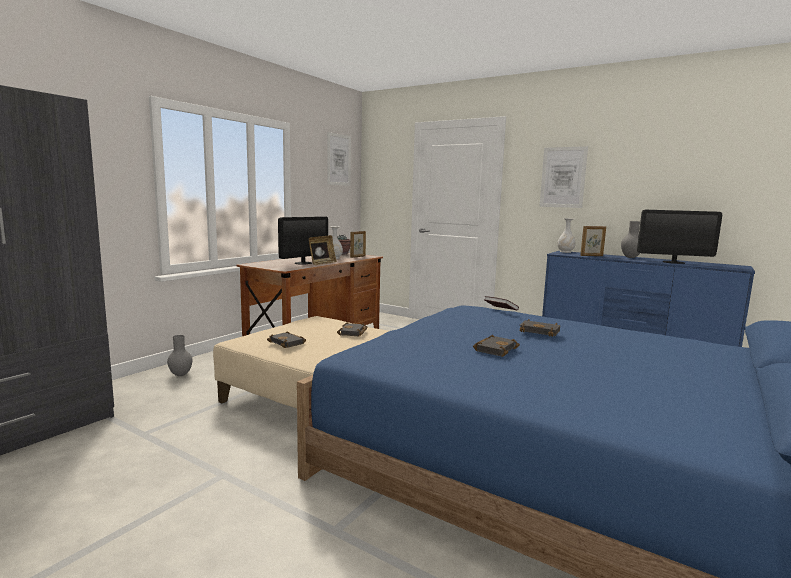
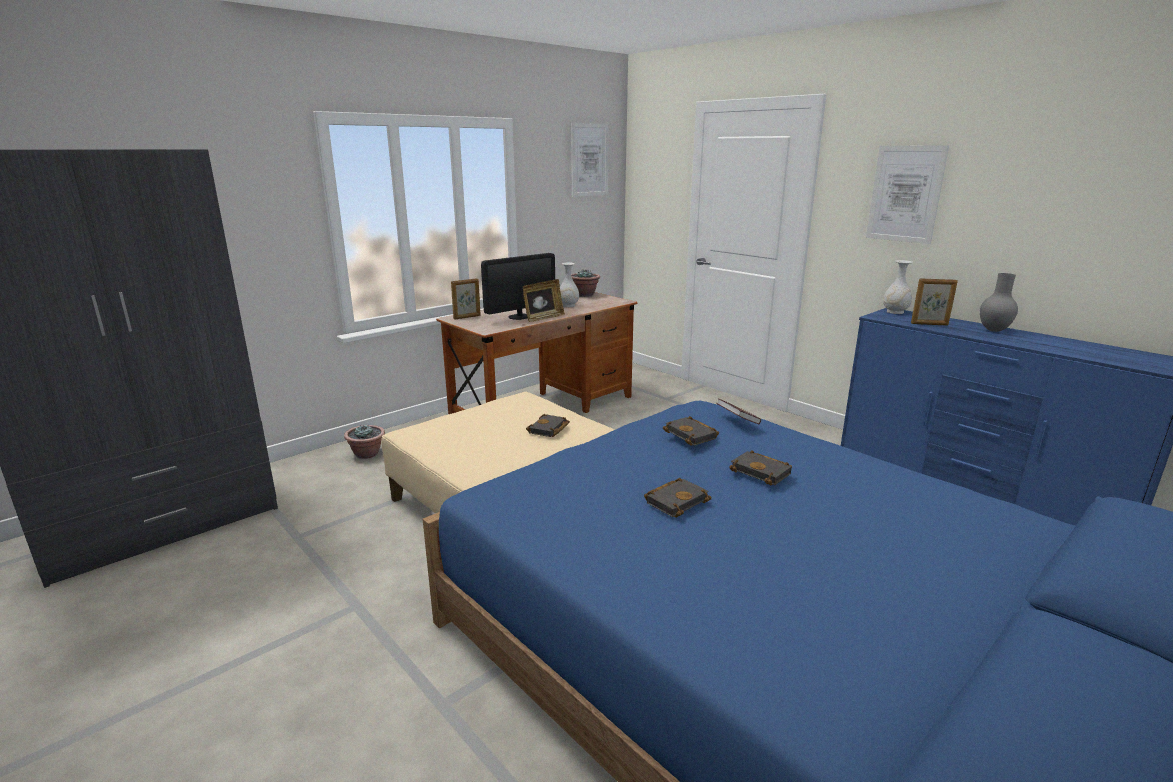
camera: 15 degrees right, 10 degrees up
(181, 375) = (367, 454): grey vase -> potted plant
(288, 343) = (460, 442): black book -> black book (692, 435)
(358, 257) = (602, 302): picture frame -> picture frame (467, 317)
(673, 262) = (1059, 347): monitor -> none

